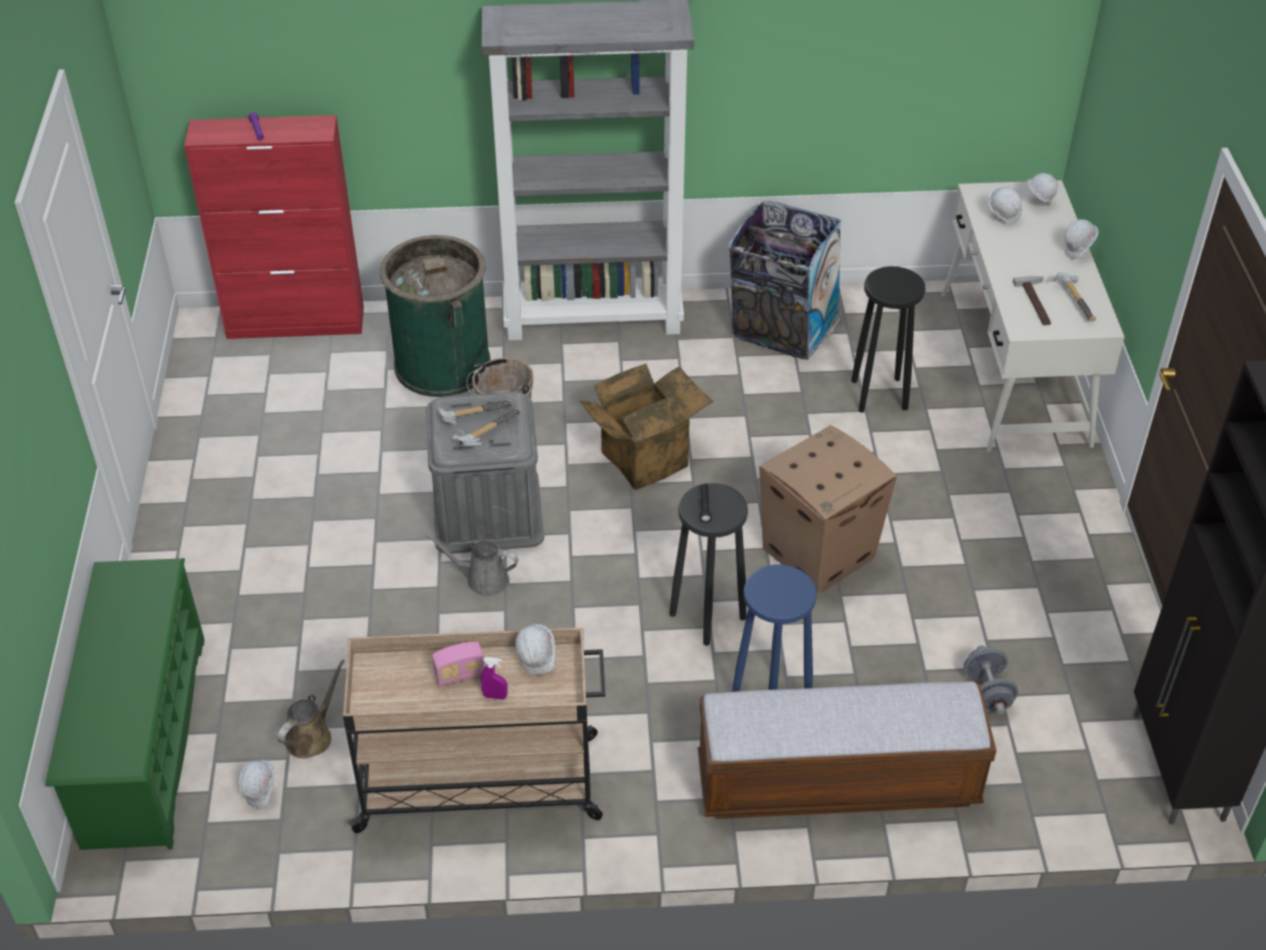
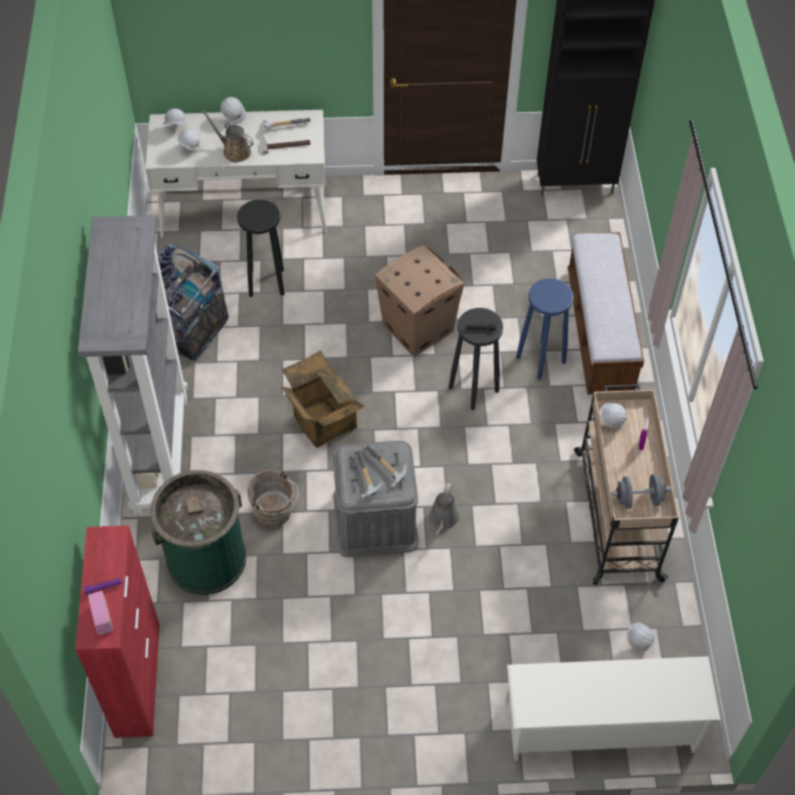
camera: 90 degrees left, 10 degrees up
(144, 740) = (600, 726): green shoe rack -> white shoe rack
(311, 736) = (588, 616): brown watering can -> brown watering can (234, 151)
(460, 675) = (626, 464): radio -> radio (102, 618)
(987, 692) = (529, 257): grey dumbbell -> grey dumbbell (638, 499)

